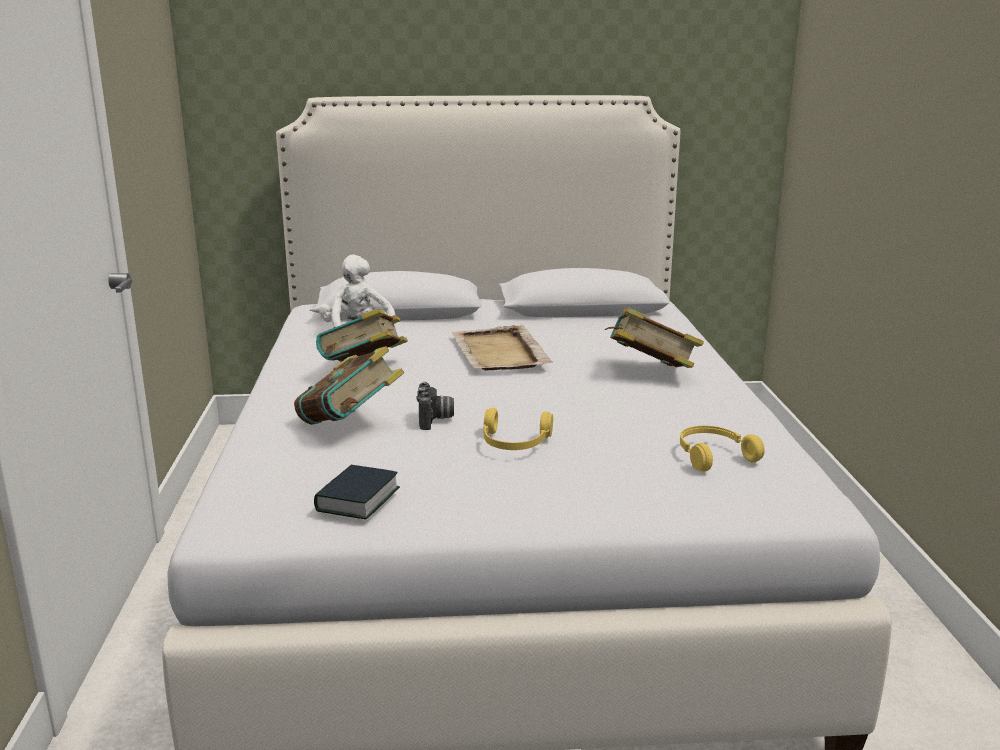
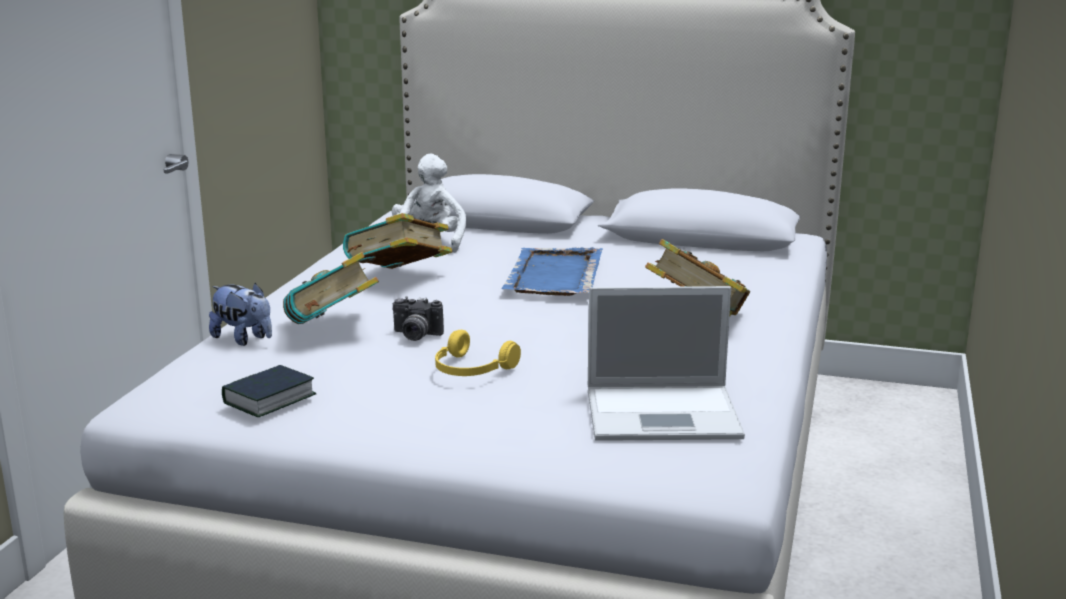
camera: 20 degrees right, 0 degrees up
(269, 446) = (244, 339): none -> plush toy
(435, 420) = (415, 336): camera -> camera turned 90 degrees clockwise
(499, 353) = (553, 276): beige tray -> blue tray
(712, 456) = (665, 414): yellow headphones -> laptop

